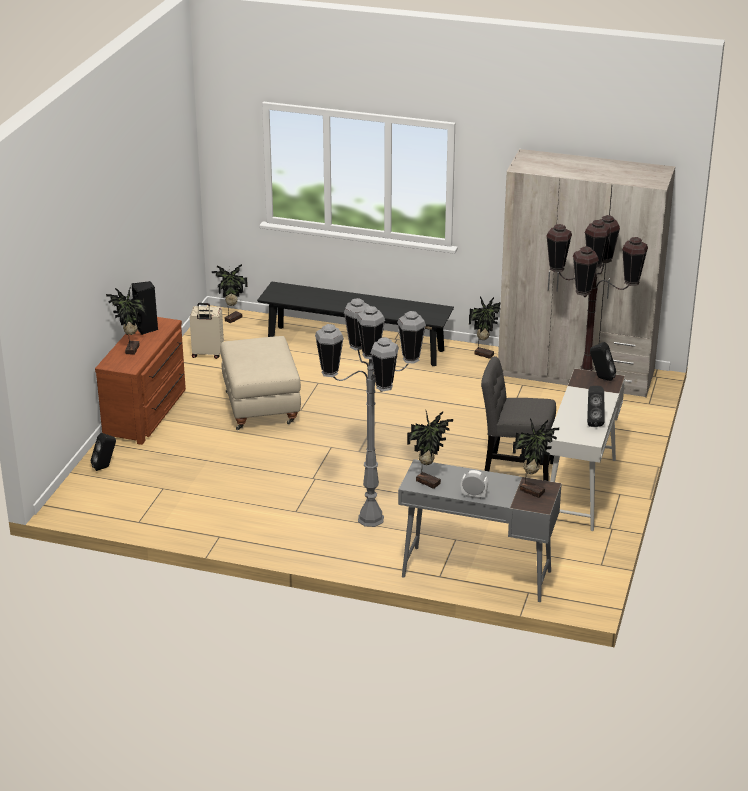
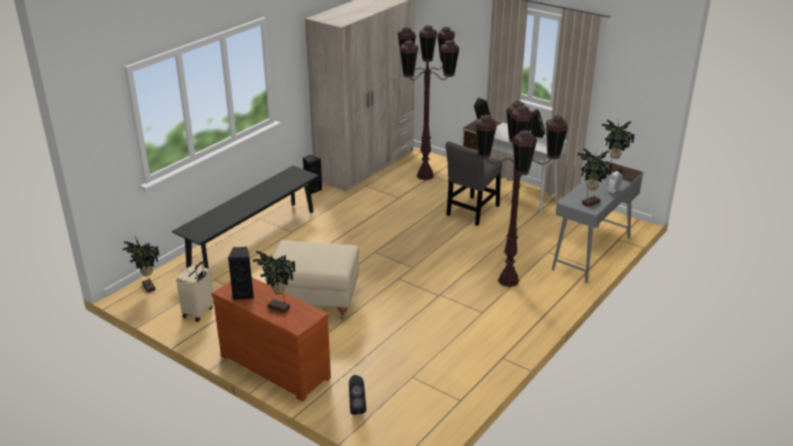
camera: 70 degrees left, 0 degrees up
(371, 518) = (507, 280): grey floor lamp -> brown floor lamp
(484, 354) = (312, 190): potted plant -> black speaker

